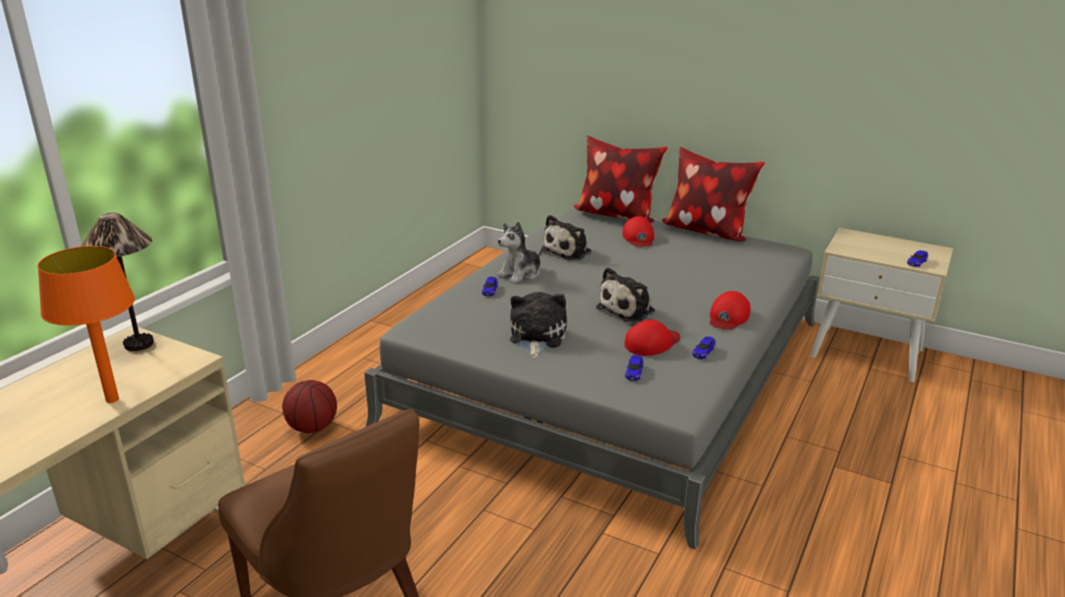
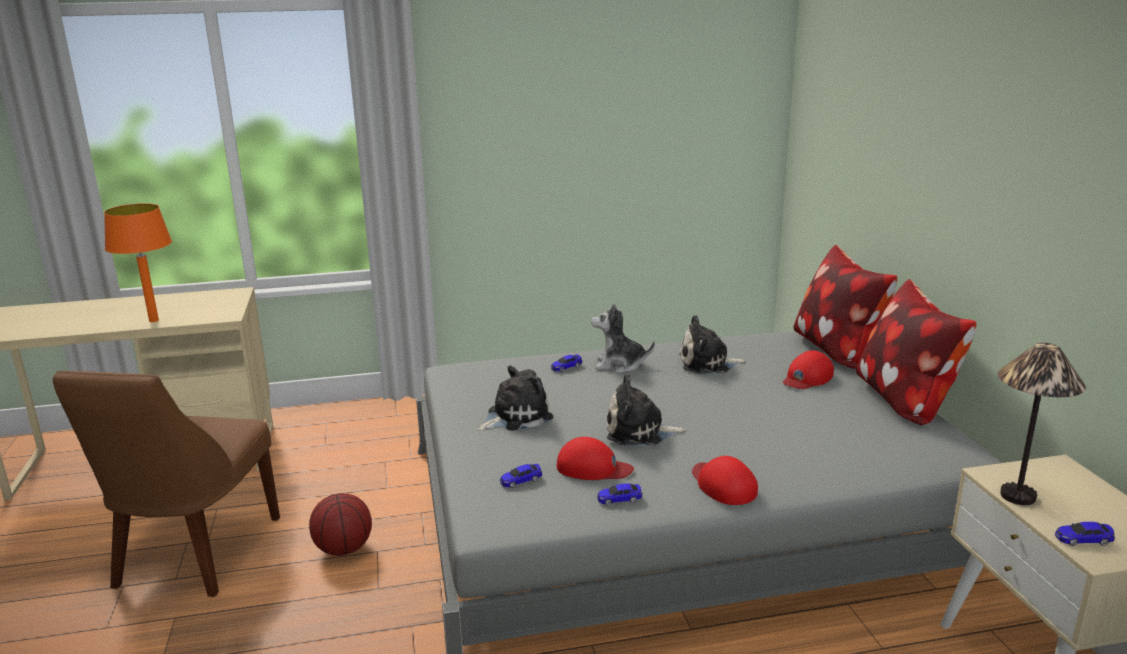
camera: 50 degrees right, 5 degrees down
(138, 344) = (229, 297): table lamp -> table lamp (1017, 496)
(312, 428) = (392, 434): basketball -> basketball (343, 549)
(728, 317) = (723, 485): red cap -> red cap turned 75 degrees clockwise

